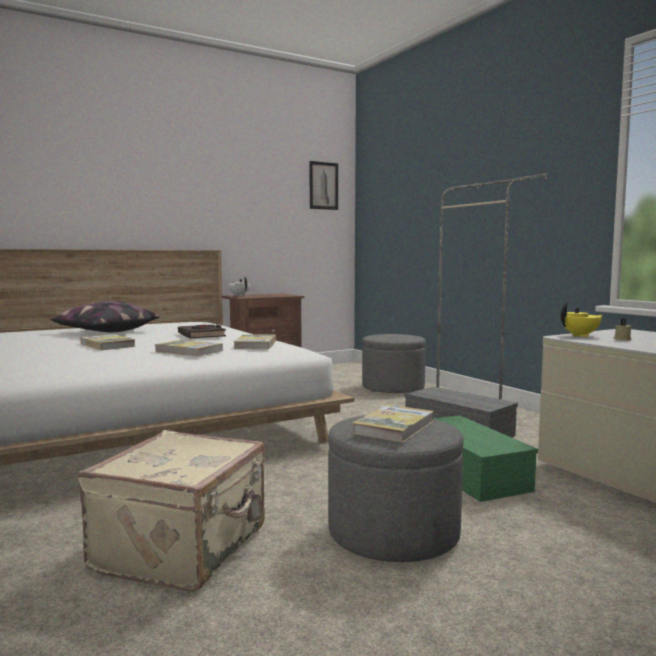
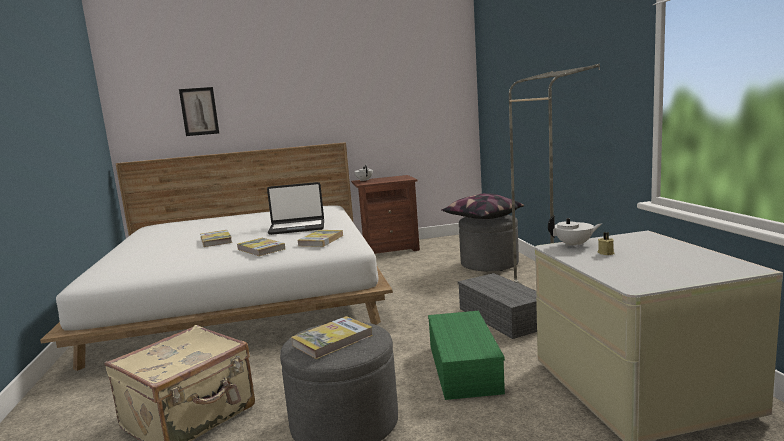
camera: 20 degrees right, 5 degrees up
(105, 332) = (236, 223): pillow -> pillow (482, 219)
(202, 335) = (297, 228): black book -> laptop
(323, 185) = (443, 73): picture -> picture (199, 111)
(580, 335) = (574, 245): yellow teapot -> white teapot

